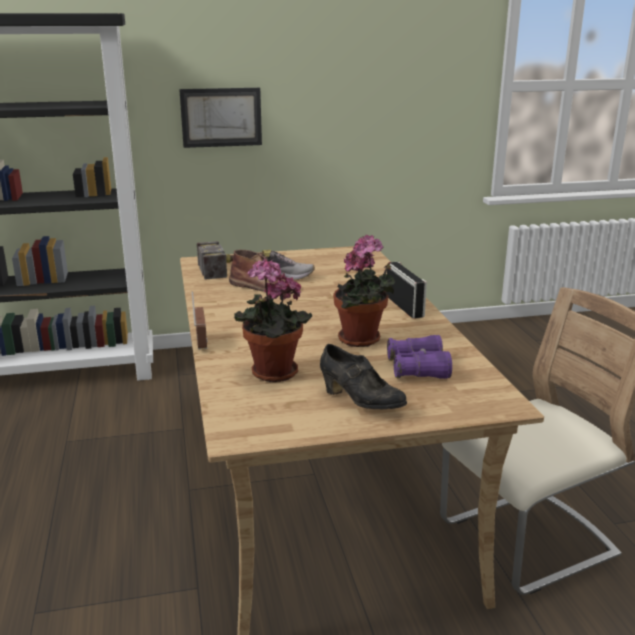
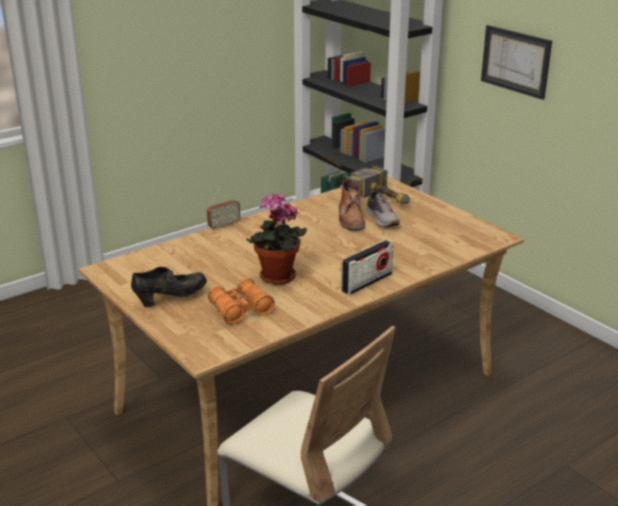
camera: 65 degrees right, 5 degrees up
(271, 374) = (192, 259): potted plant -> none
(360, 402) = (171, 298): black shoe -> black shoe turned 135 degrees counterclockwise
(418, 368) = (241, 309): purple binoculars -> orange binoculars

